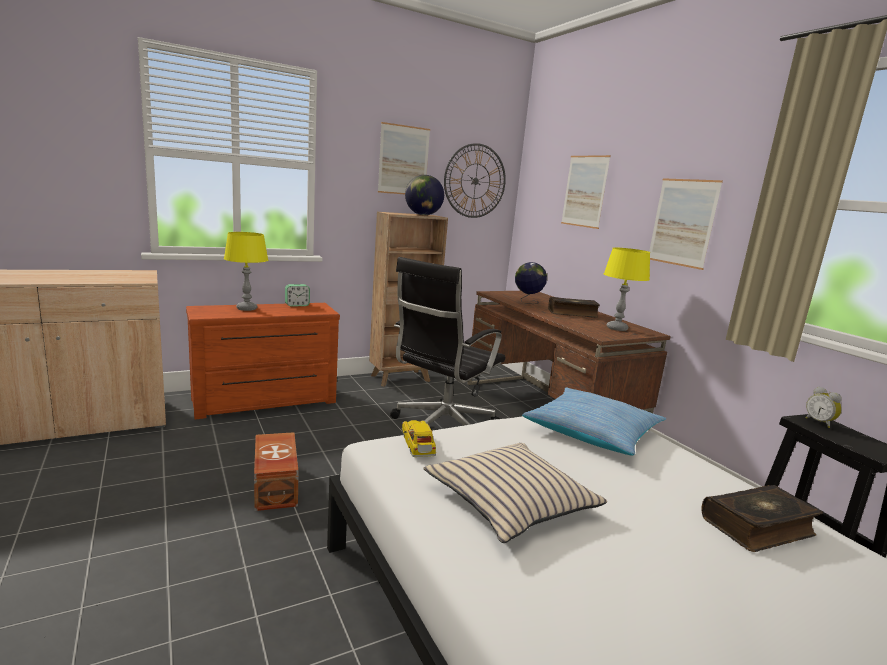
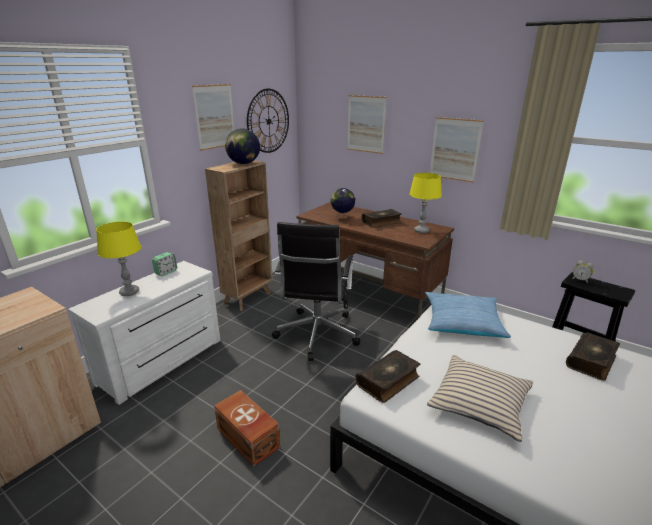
camera: 25 degrees left, 10 degrees up
(265, 402) = (163, 362): brown dresser -> white dresser
(418, 445) = (388, 381): toy car -> book

